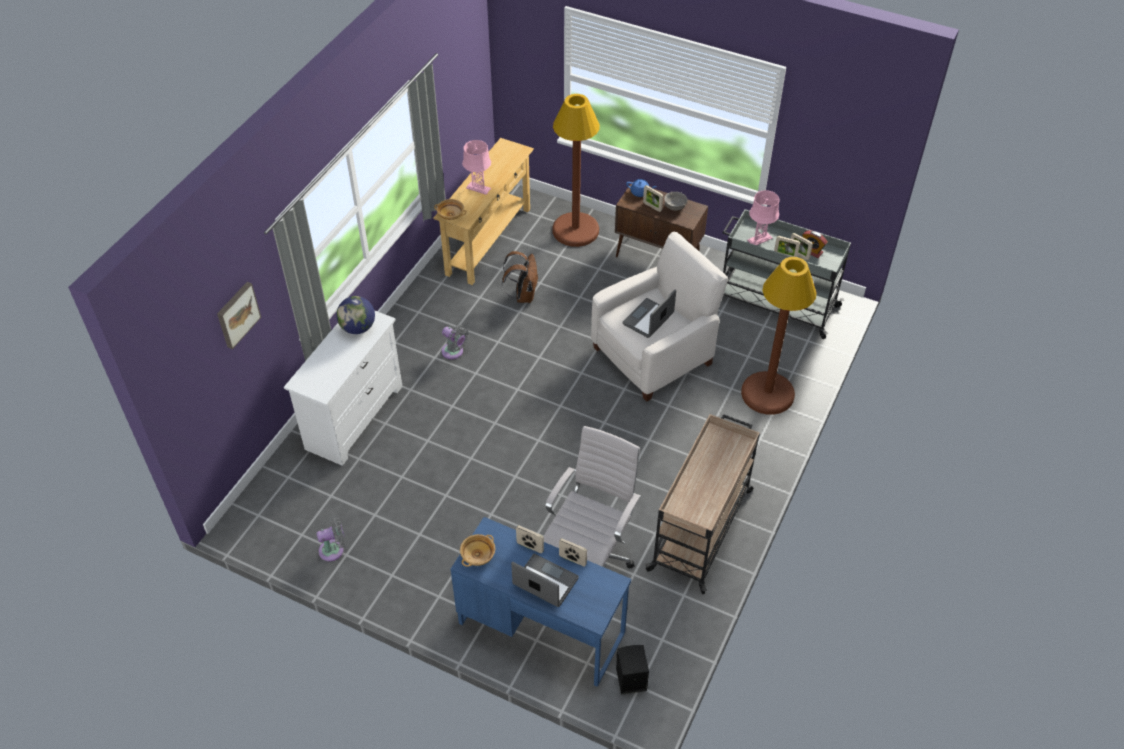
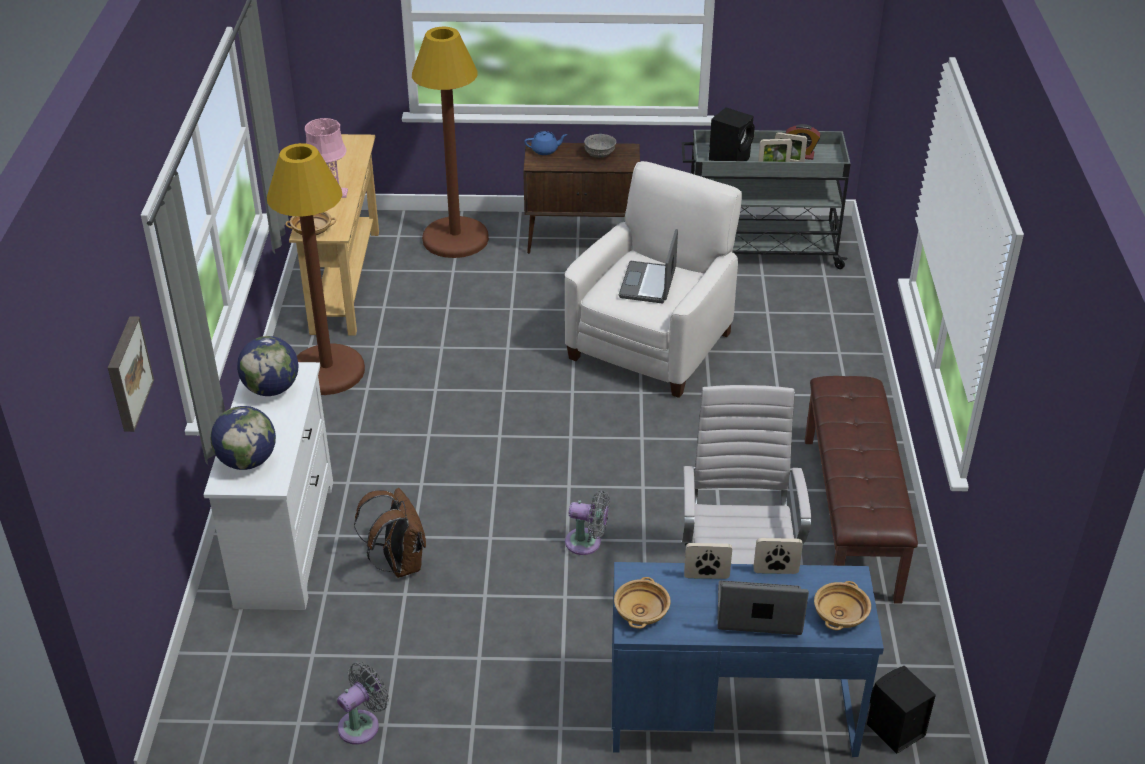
camera: 25 degrees left, 10 degrees down
(318, 373) = (247, 461): none -> globe
(454, 352) = (382, 419): grey fan -> grey fan (587, 543)
(523, 295) = (434, 327): brown backpack -> brown backpack (399, 563)
(591, 604) = (840, 615): none -> beige bowl
(652, 207) = (571, 161): picture frame -> none
(701, 528) = (851, 517): beige cart -> brown bench
(760, 239) = (730, 158): pink table lamp -> black speaker
(767, 393) = (820, 344): brown floor lamp -> brown floor lamp (327, 371)

